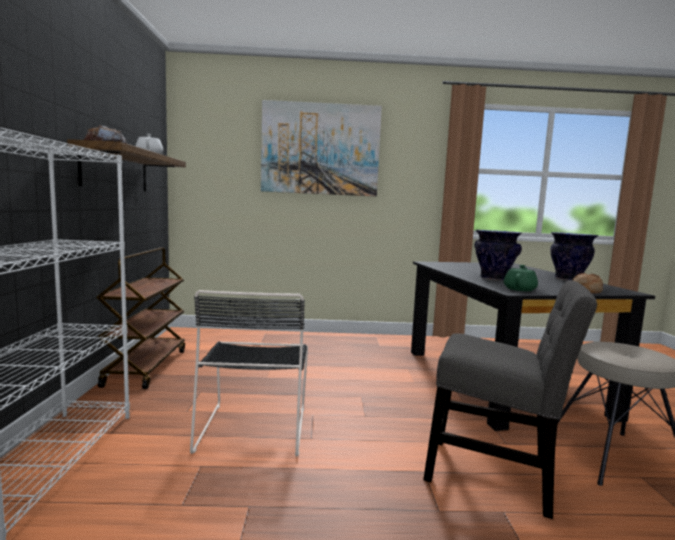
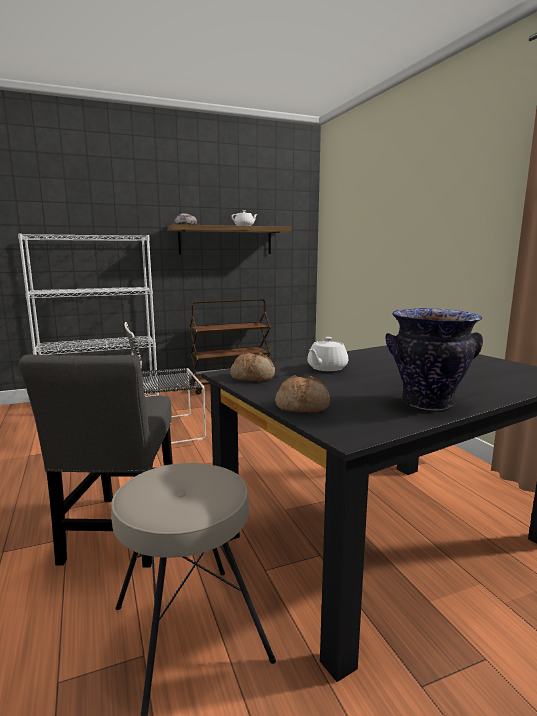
camera: 70 degrees right, 5 degrees up
(320, 149) = (404, 193): picture -> none
(494, 279) = (326, 368): vase -> white teapot
(520, 289) = (253, 377): green teapot -> bread

